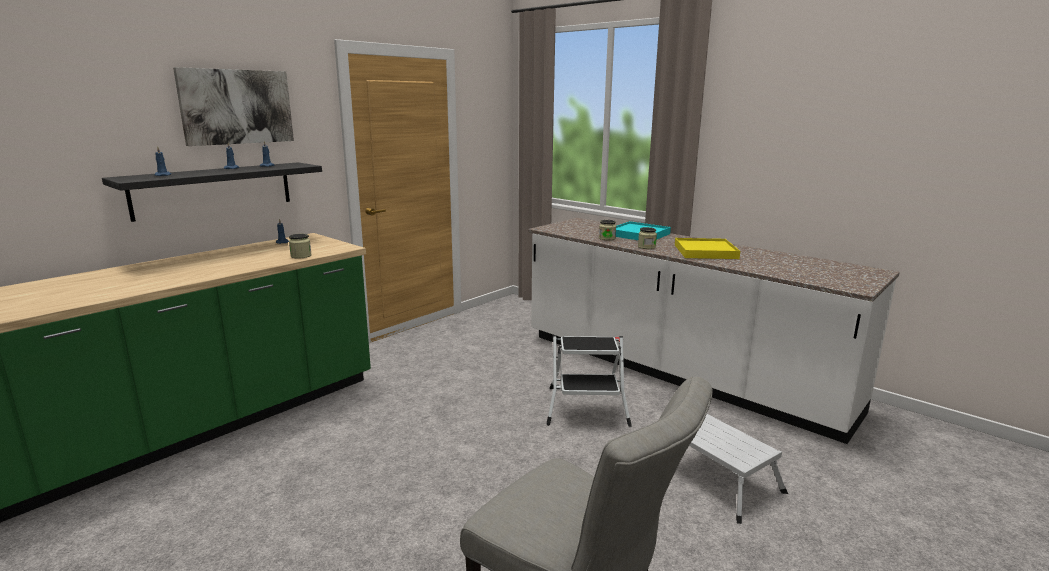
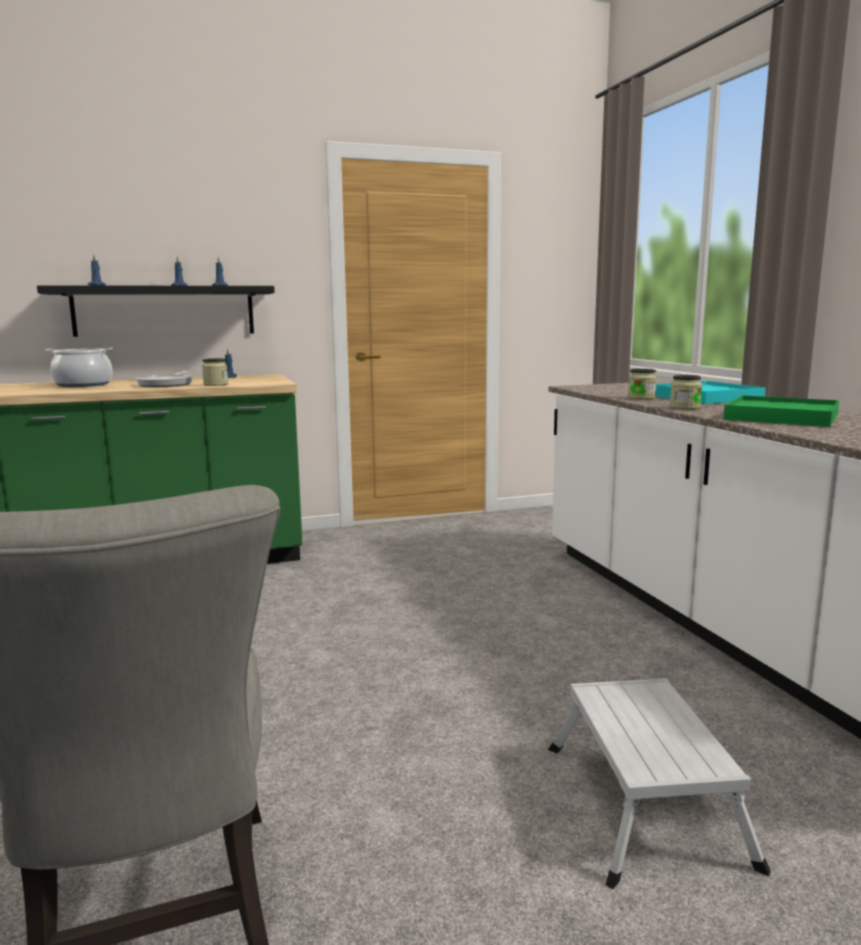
camera: 30 degrees right, 5 degrees down
(169, 269) = (83, 385): none -> cooking pot
(236, 107) = (197, 219): picture -> none
(253, 259) = (167, 384): none -> frying pan
(585, 407) = (536, 646): step ladder -> none
(705, 252) = (781, 417): yellow tray -> green tray

